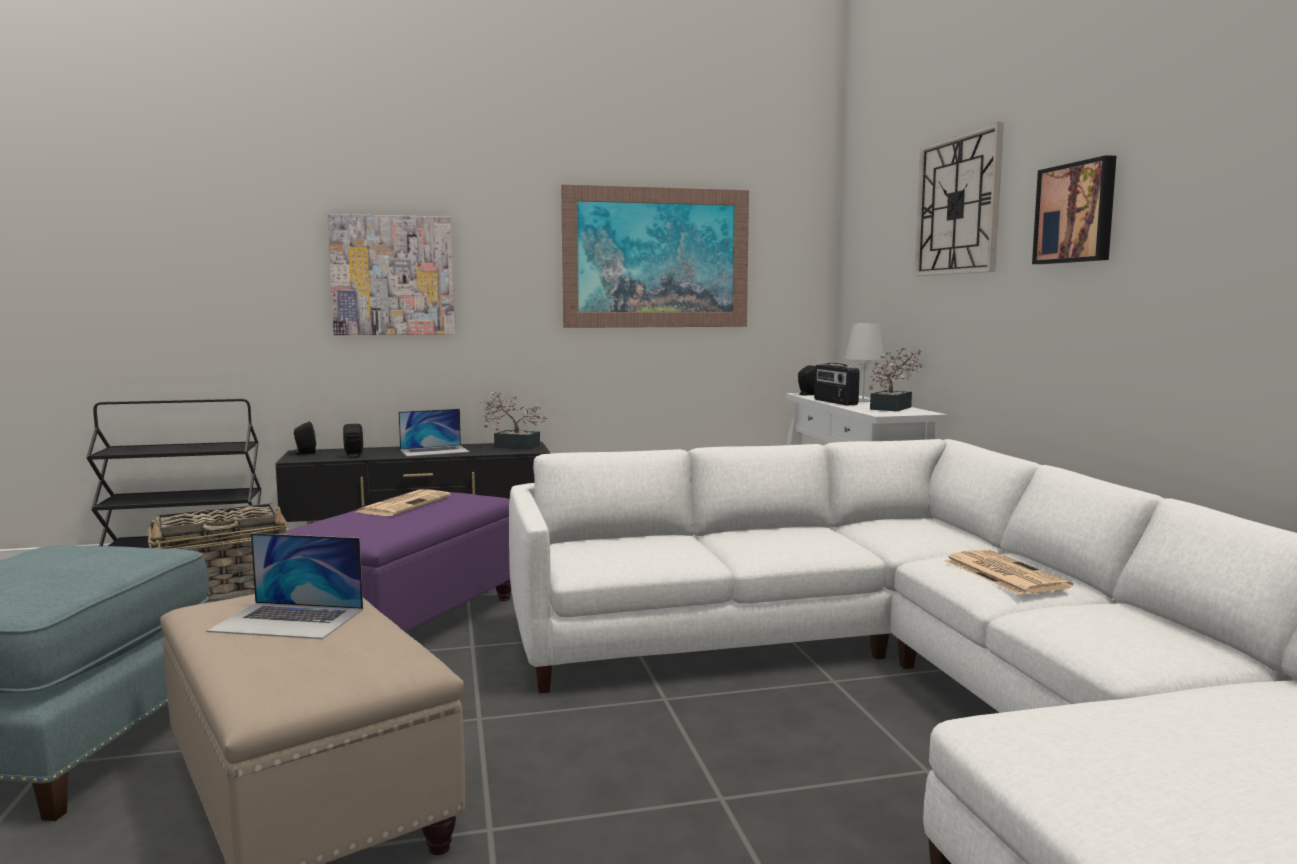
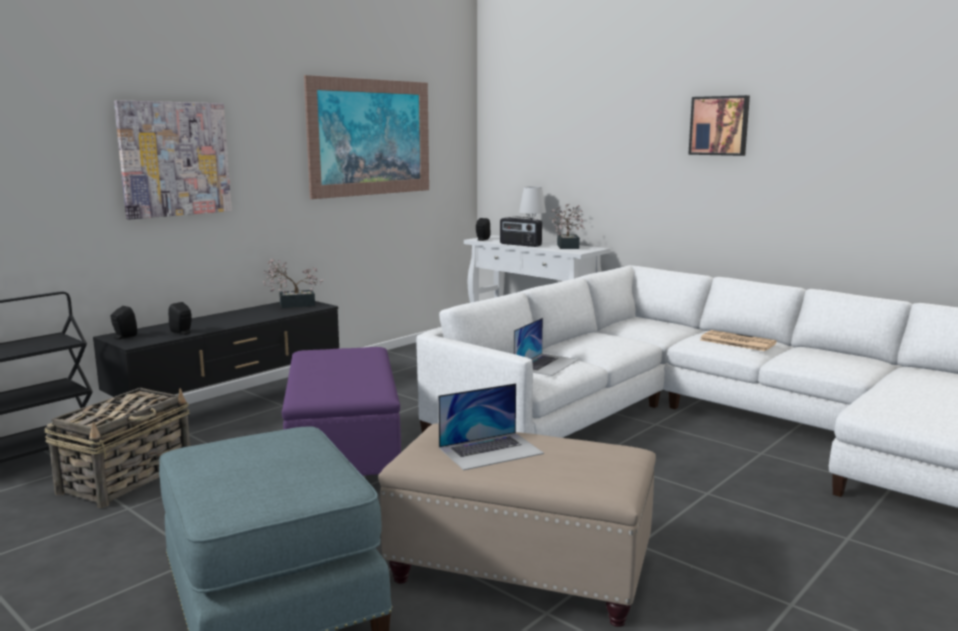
camera: 35 degrees left, 5 degrees up
(404, 504) = (321, 364): newspaper -> none
(434, 451) = (240, 317): laptop -> laptop (546, 364)
(958, 205) = (613, 109): wall clock -> none

